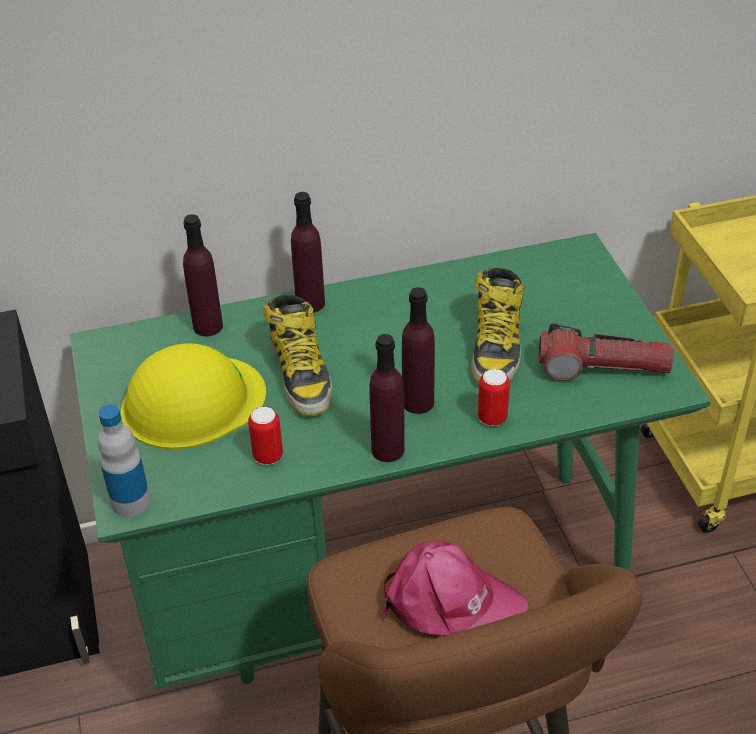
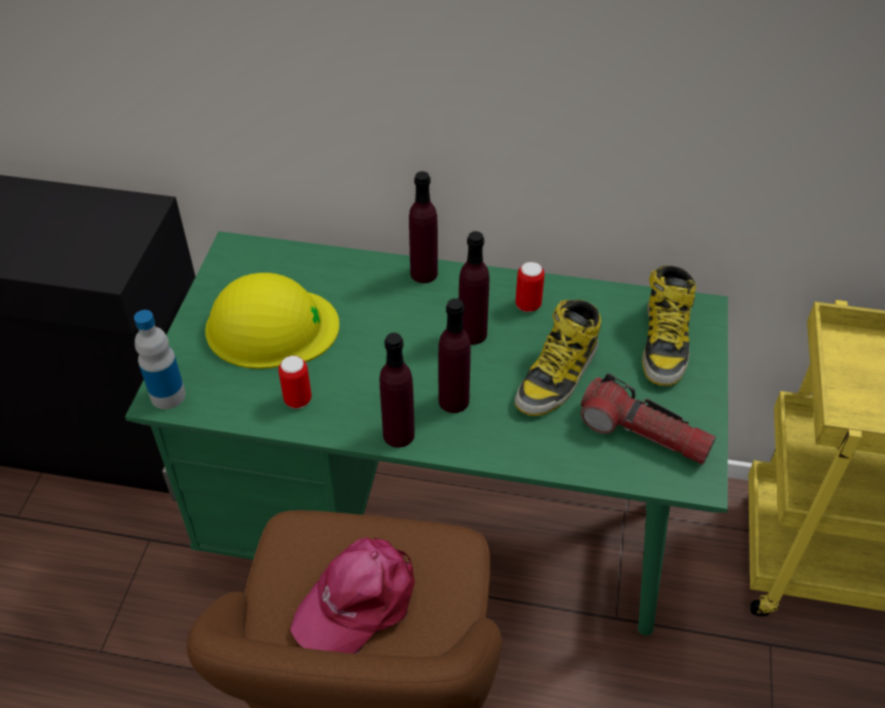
camera: 25 degrees right, 5 degrees up
(208, 326) = (327, 264): purple bottle -> purple bottle (472, 333)
(301, 374) = (373, 335): boot -> boot (664, 342)
(451, 603) = (358, 601): pink cap -> pink cap turned 90 degrees clockwise
(492, 418) = (508, 442): can -> can (528, 305)

